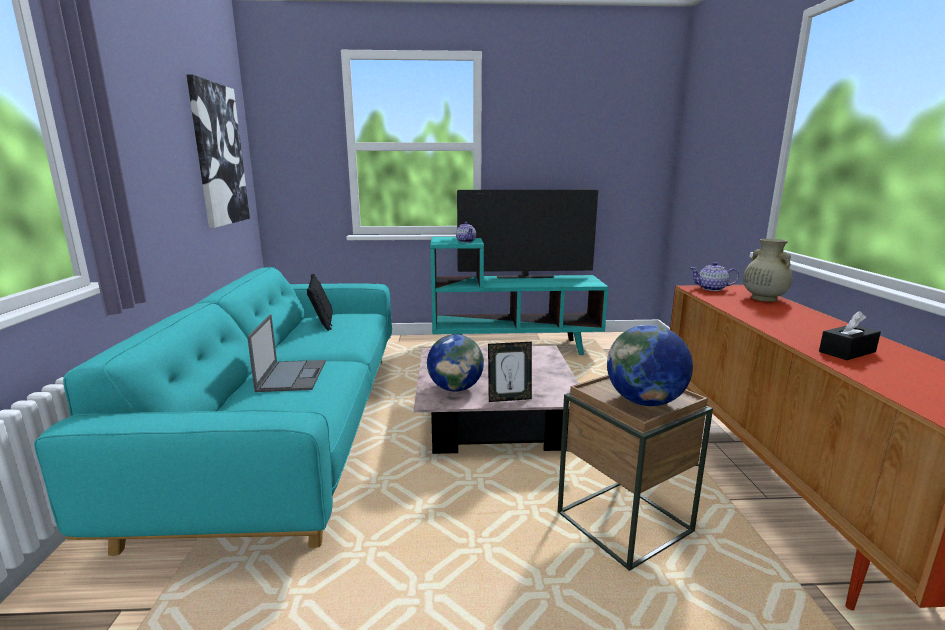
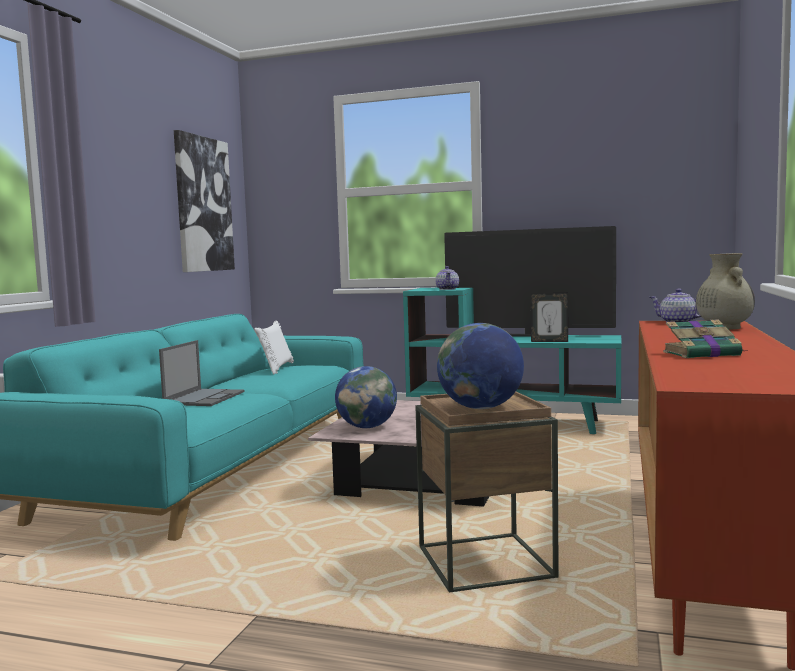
camera: 20 degrees right, 10 degrees down
(322, 321) = (276, 368): black pillow -> white pillow
(509, 399) = (413, 437): picture frame -> picture frame (549, 341)
(847, 352) = (703, 354): black tissue box -> book

